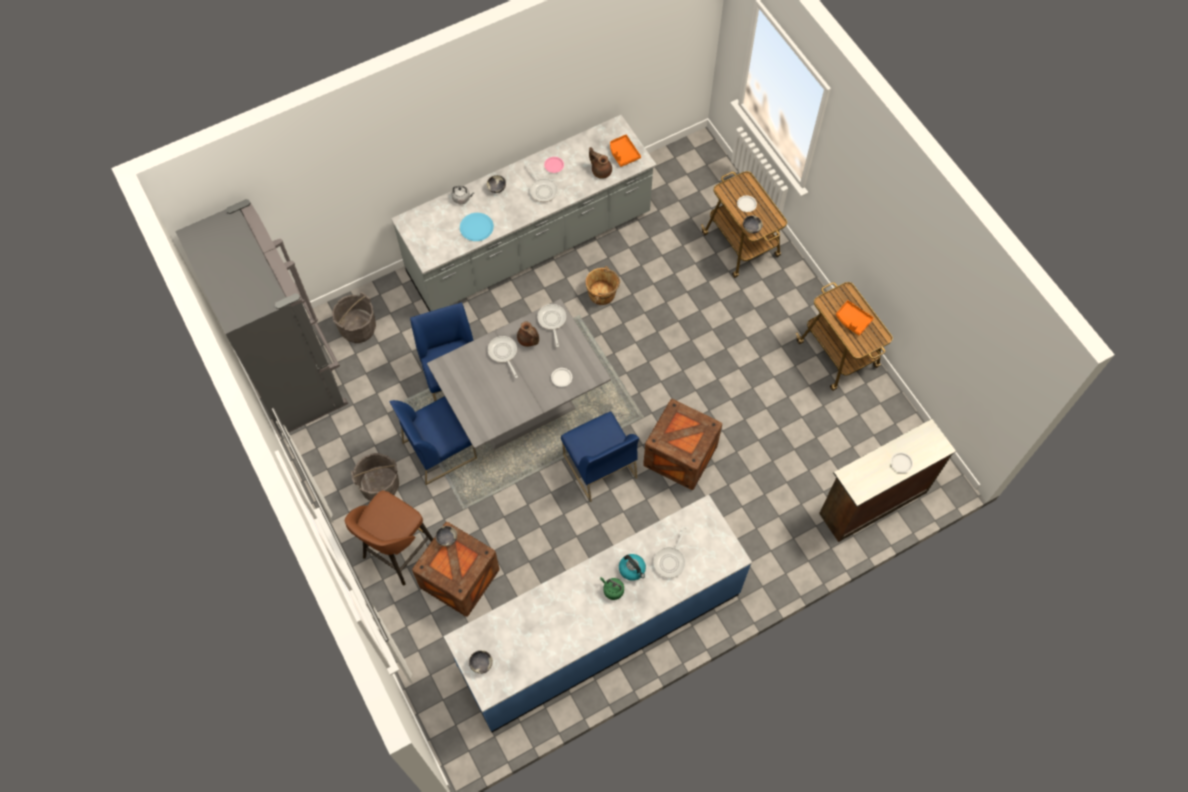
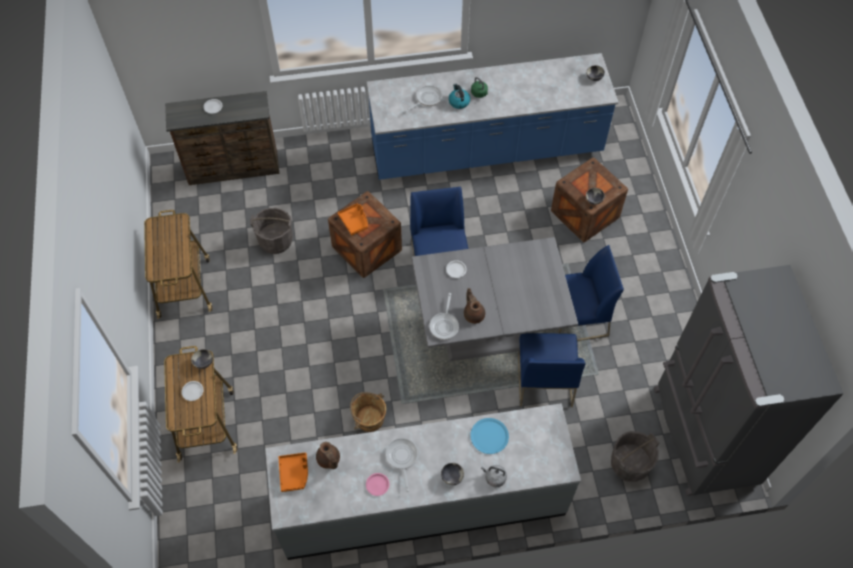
camera: 160 degrees left, 5 degrees down
(380, 486) = (636, 304): grey bucket -> grey bucket (276, 240)
(398, 552) = (631, 248): brown stool -> none
(503, 353) = (502, 309): frying pan -> none
(852, 320) = (168, 246): orange tray -> orange tray (354, 221)

